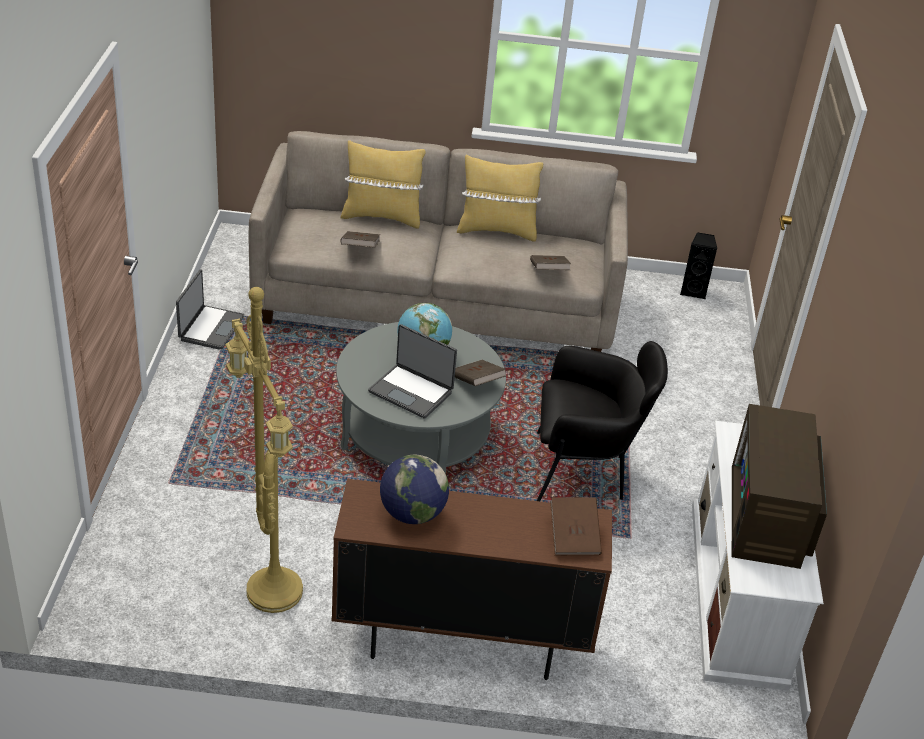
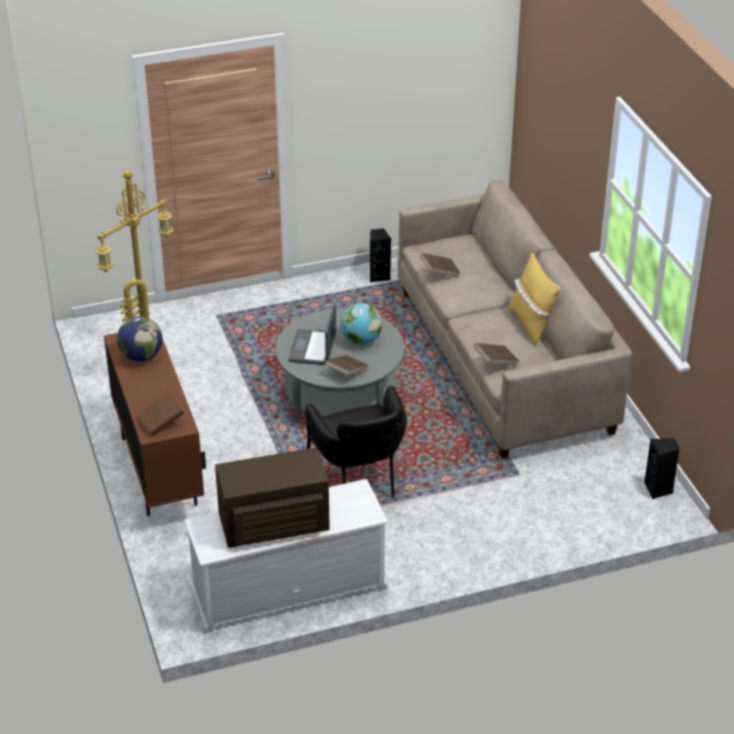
camera: 70 degrees right, 0 degrees up
(210, 328) = (379, 276): laptop -> black speaker
(381, 217) = (494, 270): yellow pillow -> none

